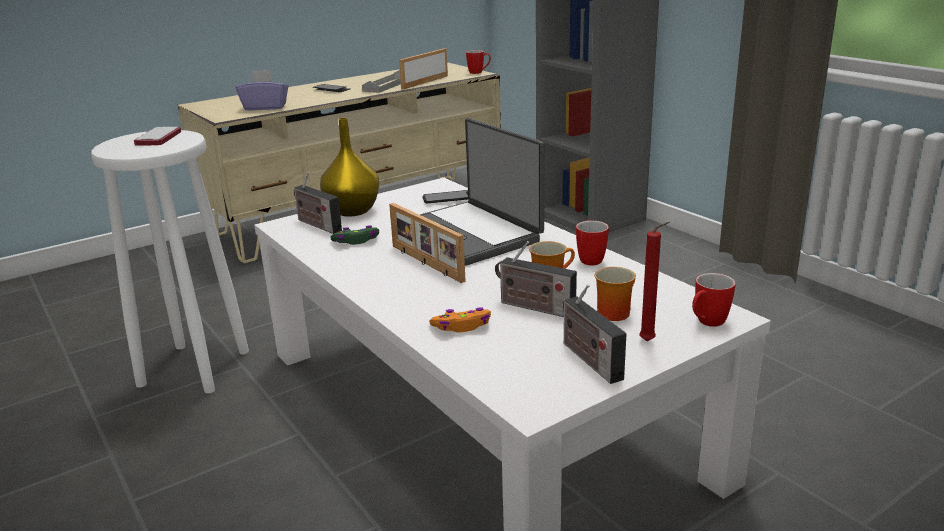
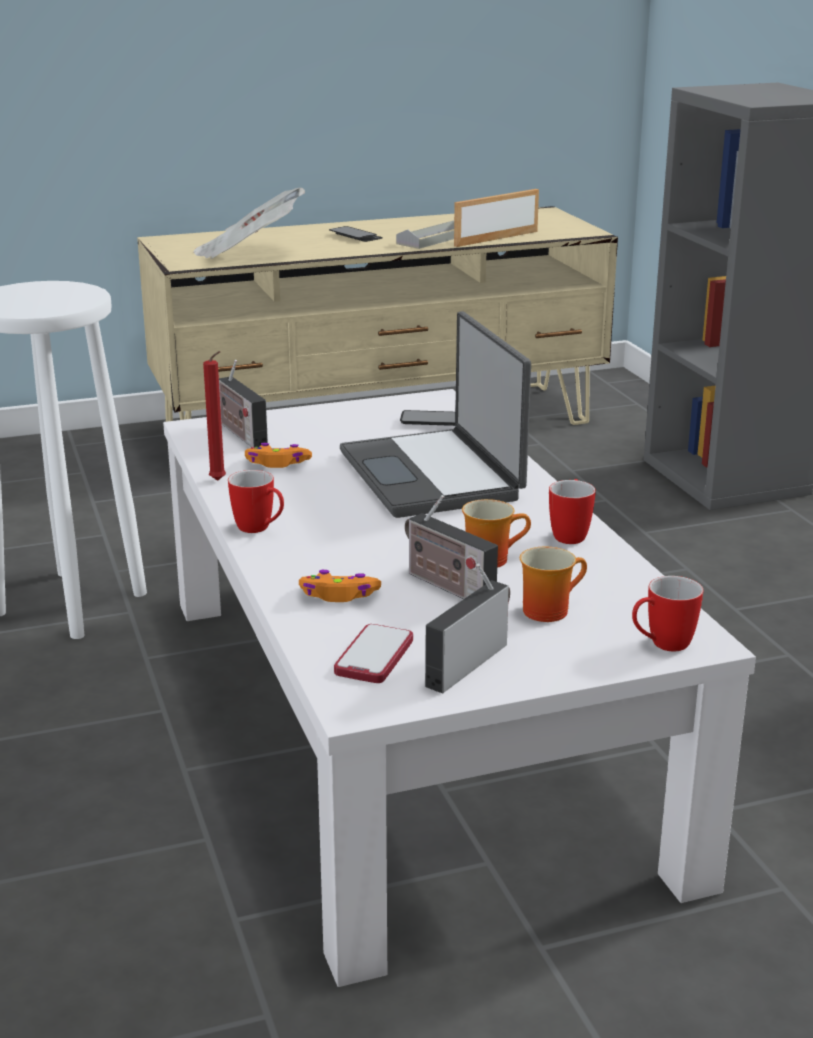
camera: 15 degrees right, 0 degrees up
(158, 138) = (53, 292): phone -> phone (374, 656)
(265, 107) = (248, 254): purple tissue box -> newspaper
(352, 211) = (298, 422): yellow vase -> none
(356, 241) = (277, 463): green game controller -> orange game controller
(425, 263) = (346, 507): picture frame -> none
(479, 72) = (588, 230): mug -> mug (260, 529)
(588, 359) = (469, 662): radio -> radio turned 45 degrees clockwise
(649, 341) = (565, 655): red candle -> red candle (219, 481)

